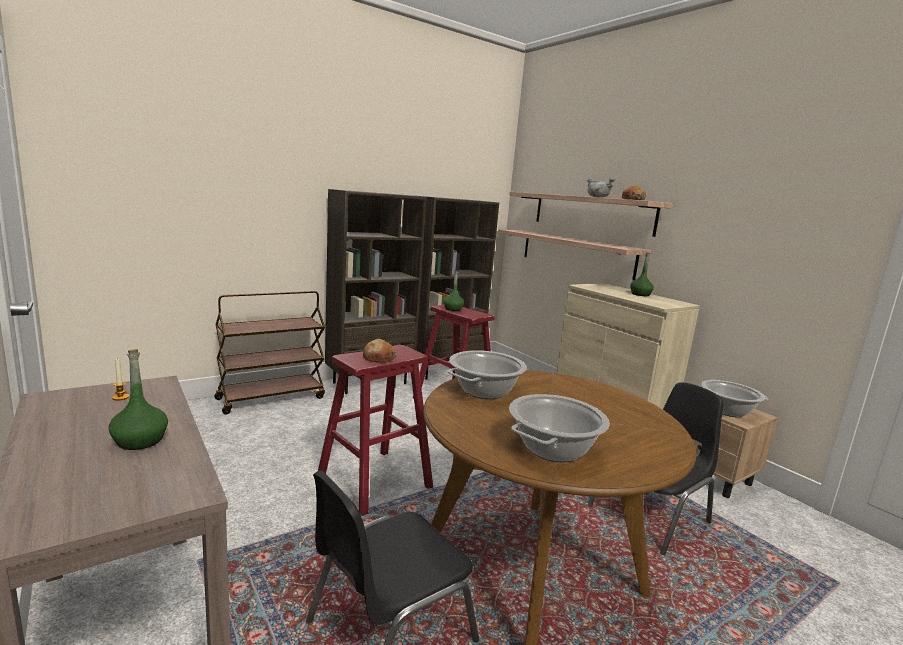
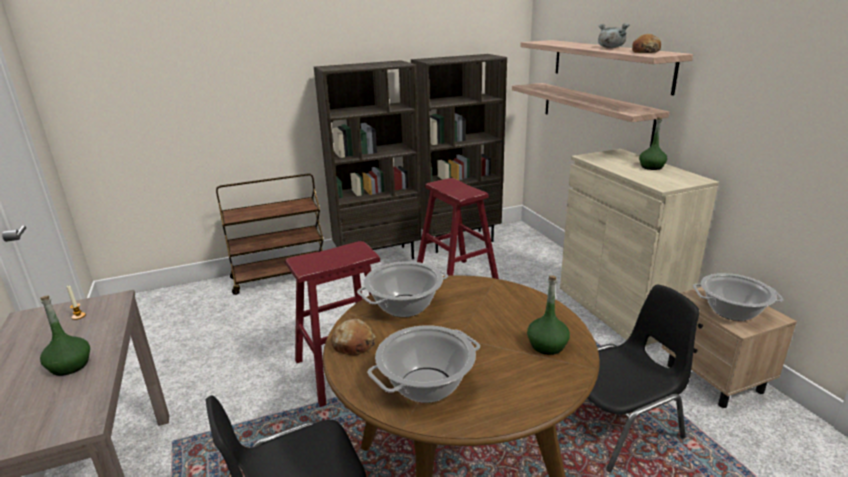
camera: 15 degrees right, 10 degrees up
(379, 358) = (328, 260): bread -> bread (353, 344)
(453, 309) = (446, 186): green bottle -> green bottle (547, 345)

